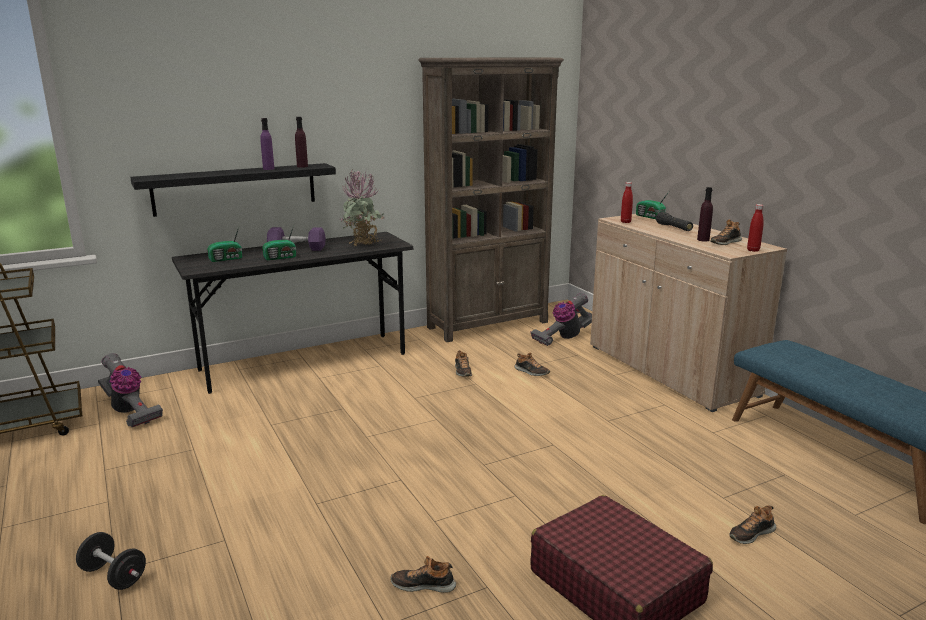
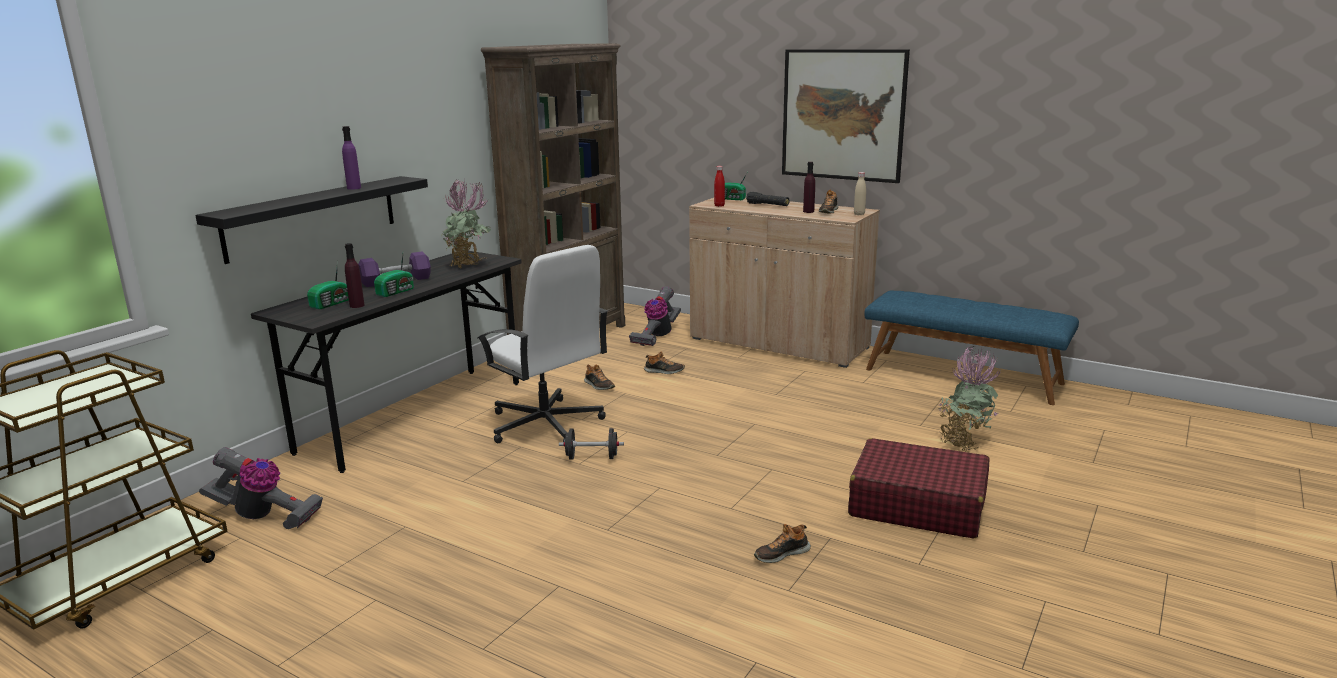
camera: 30 degrees left, 0 degrees up
(114, 576) = (486, 652): black dumbbell -> black dumbbell (592, 457)
(302, 166) = (387, 182): purple bottle -> purple bottle (357, 305)
(382, 395) = (546, 424): none -> white office chair
(751, 534) = (963, 443): shoe -> potted plant
(753, 250) = (859, 214): red bottle -> beige bottle
(764, 140) = (843, 115): none -> picture

